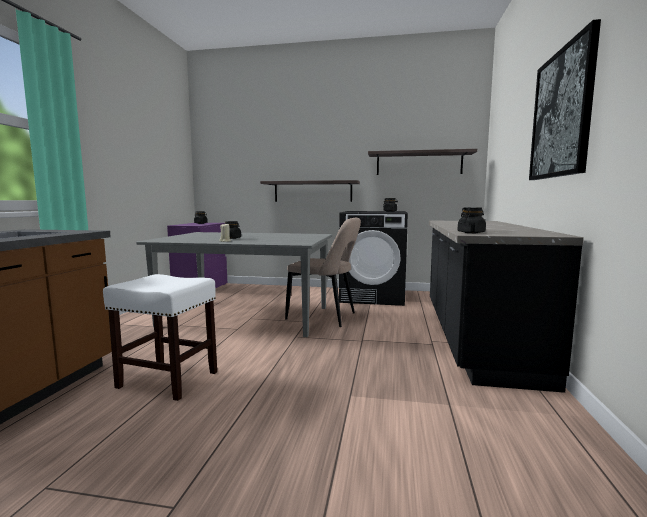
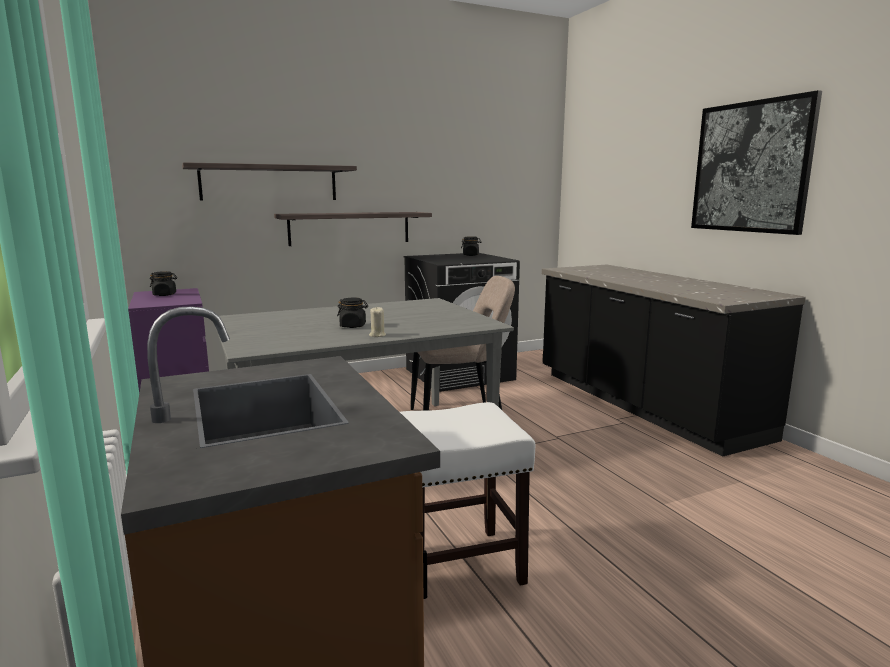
camera: 35 degrees left, 5 degrees up
(419, 163) = (490, 187): shelf -> shelf (269, 183)
(471, 232) = (713, 298): black jar -> none

